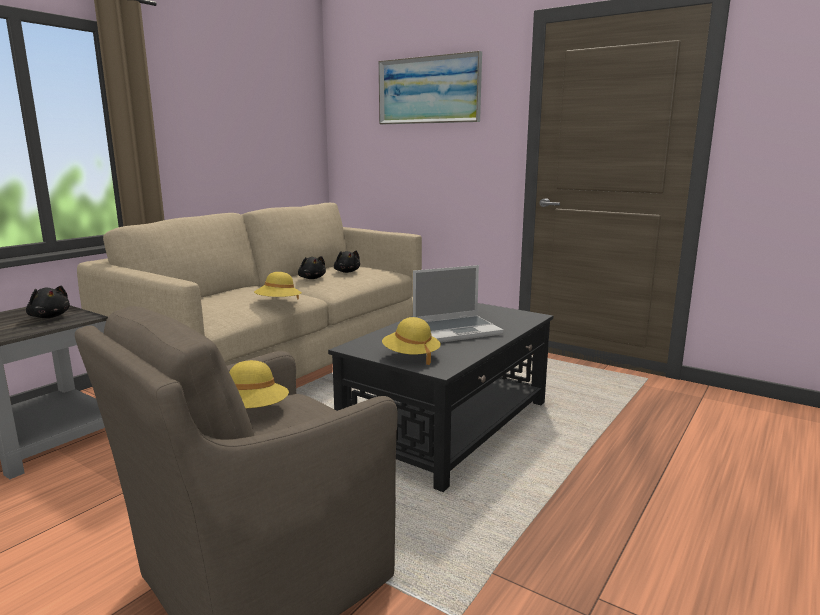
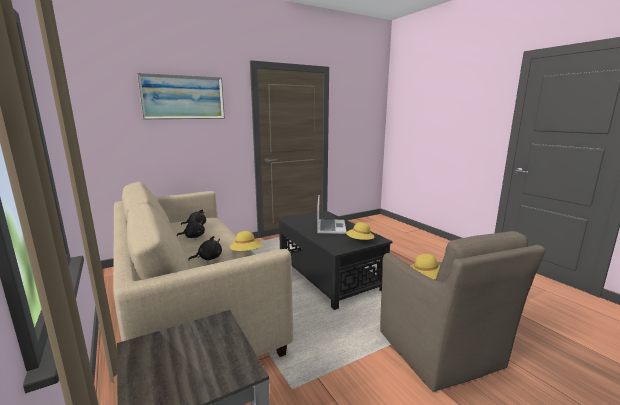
camera: 65 degrees left, 0 degrees up
(49, 316) = (193, 341): black plush toy -> black plush toy (208, 258)

